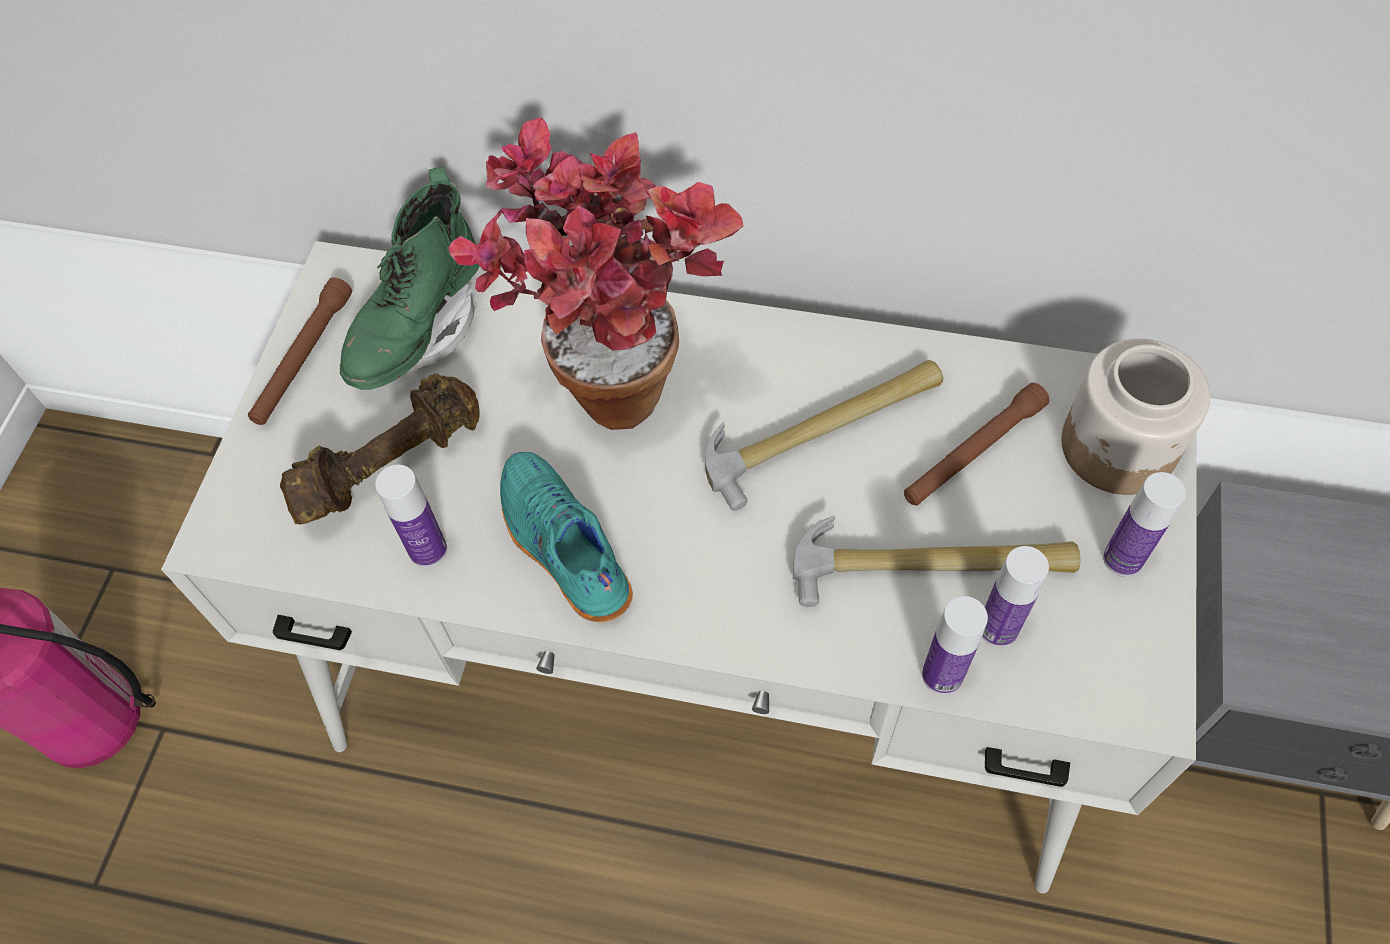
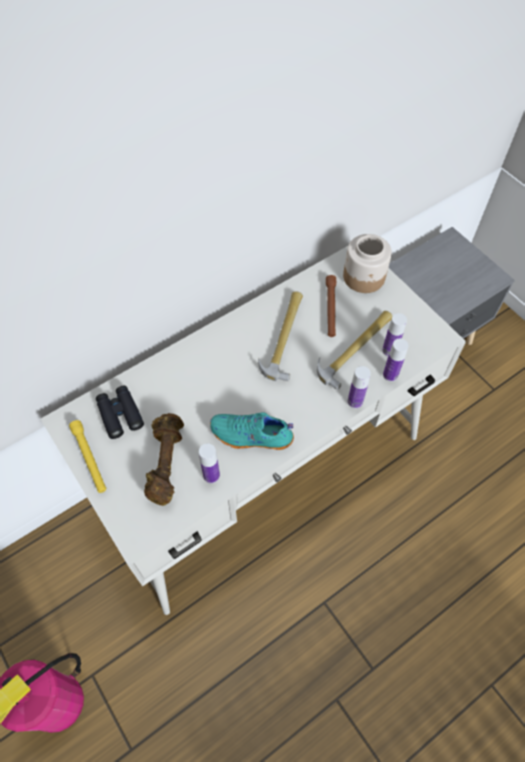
camera: 50 degrees left, 0 degrees up
(303, 358) = (89, 458): brown flashlight -> yellow flashlight
(420, 330) = (120, 414): green boot -> black binoculars
(609, 376) = (202, 375): potted plant -> none
(1122, 559) = (397, 306): bottle -> bottle (355, 401)

